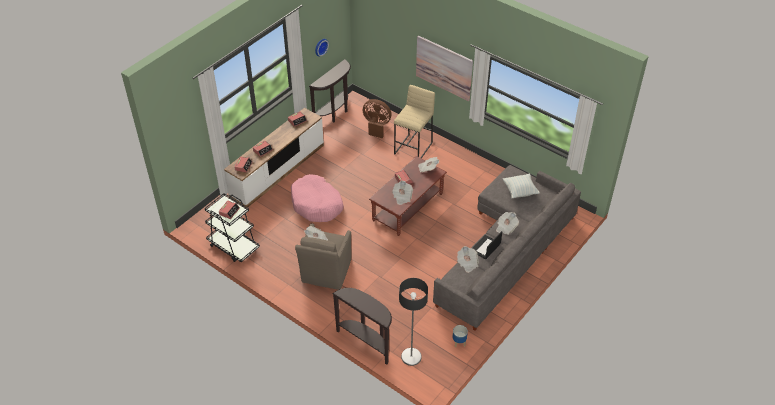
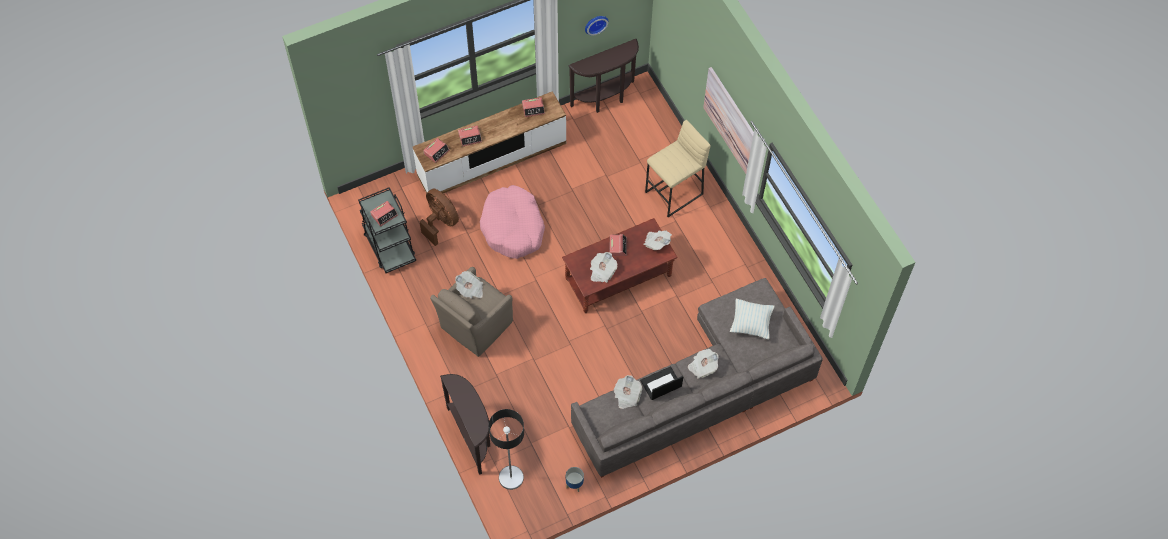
camera: 25 degrees right, 15 degrees up
(376, 126) = (646, 140): brown fan -> brown fan (440, 222)

